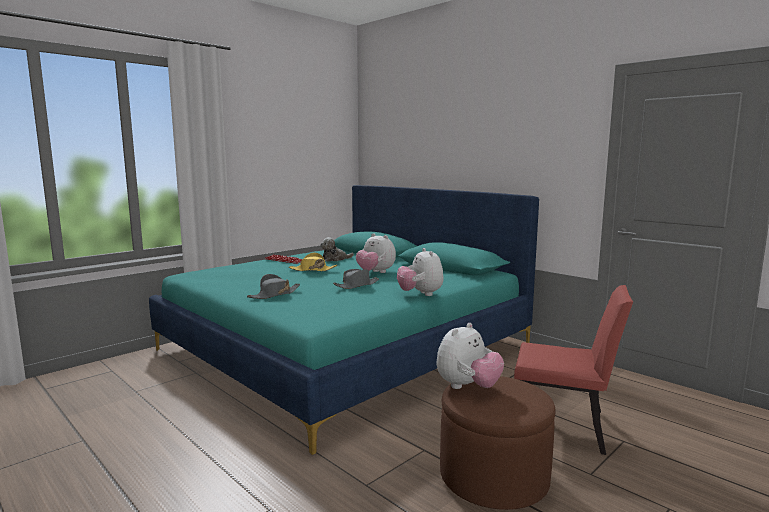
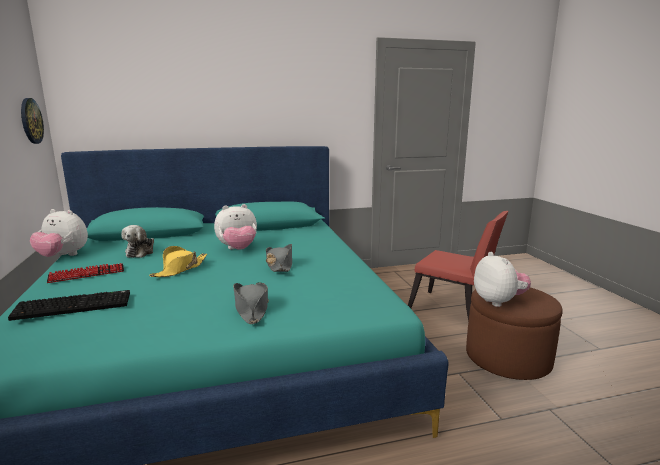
camera: 60 degrees left, 5 degrees up
(239, 268) = (75, 305): none -> keyboard
(331, 162) = (31, 121): none -> wall clock
(420, 294) = (342, 252): plush toy -> plush toy (63, 256)
(562, 426) = (454, 311): red chair -> red chair turned 75 degrees clockwise

